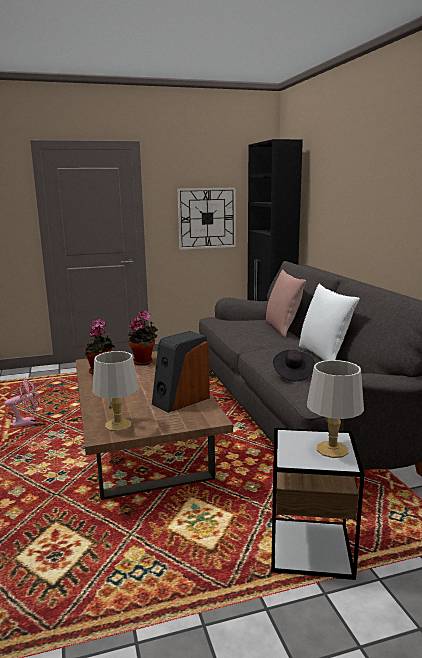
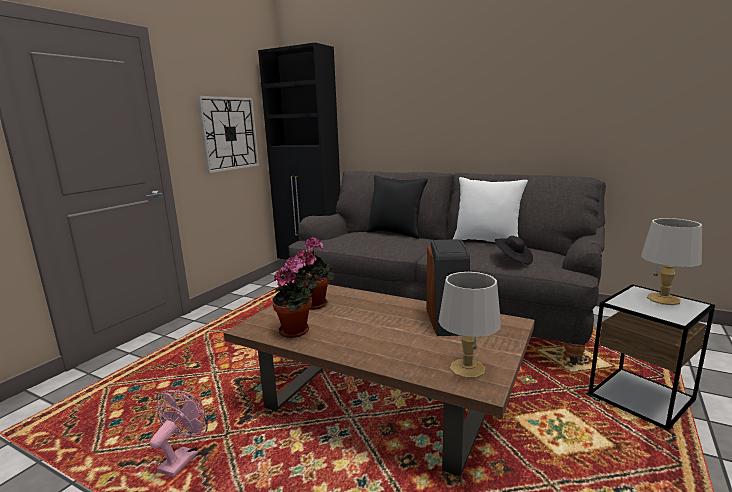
camera: 45 degrees left, 0 degrees up
(282, 329) = (396, 233): pink pillow -> black pillow

